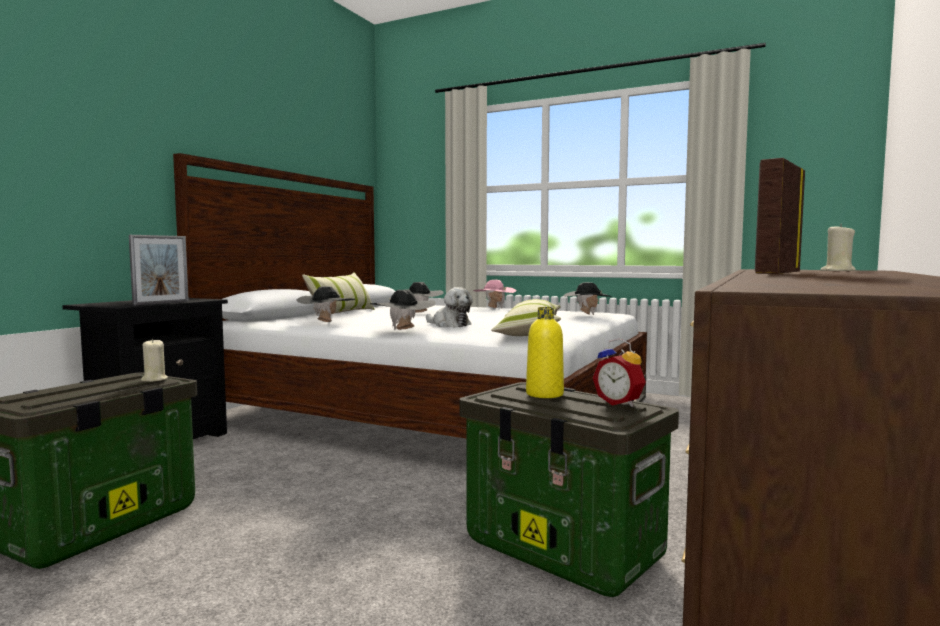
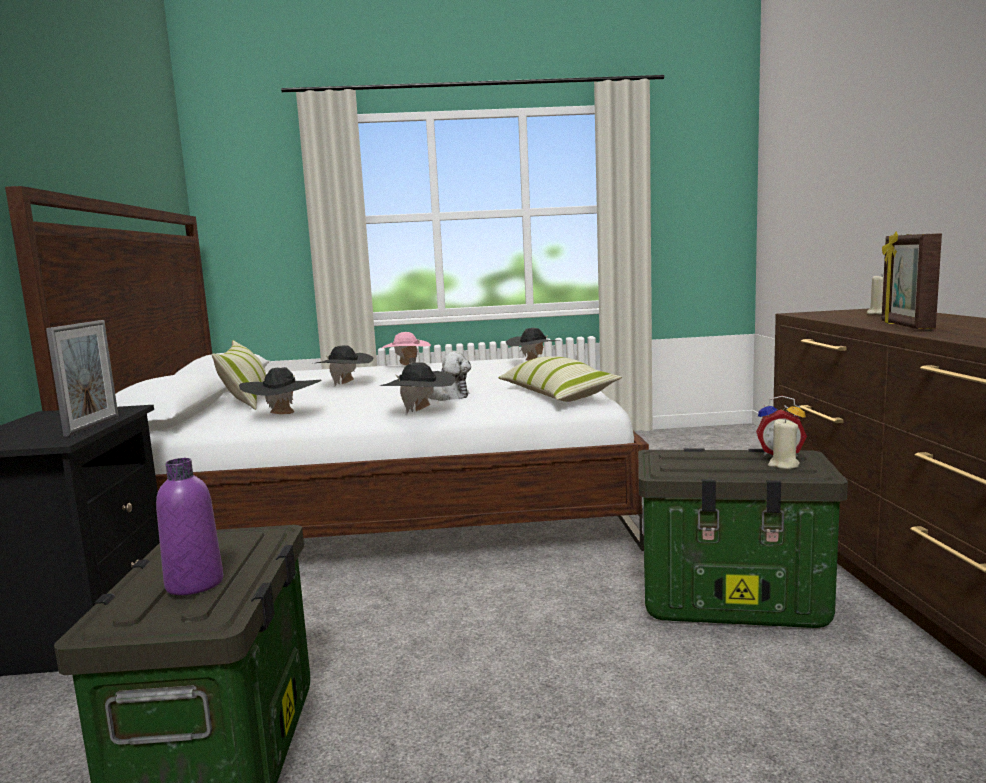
camera: 30 degrees left, 5 degrees up
(67, 392) = (194, 584): none -> purple bottle
(154, 379) = (254, 537): beige candle -> beige candle (783, 465)
(544, 394) = (706, 459): yellow bottle -> none

